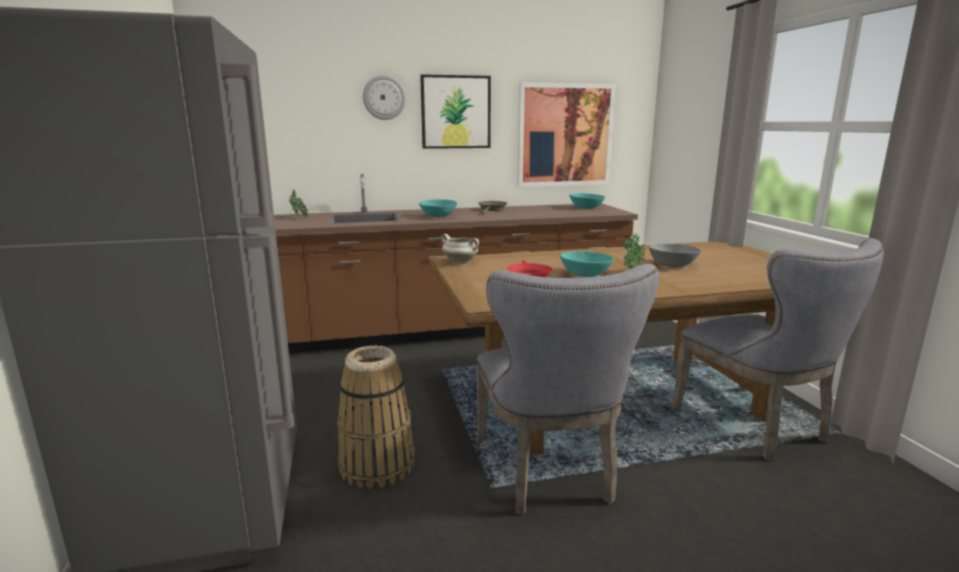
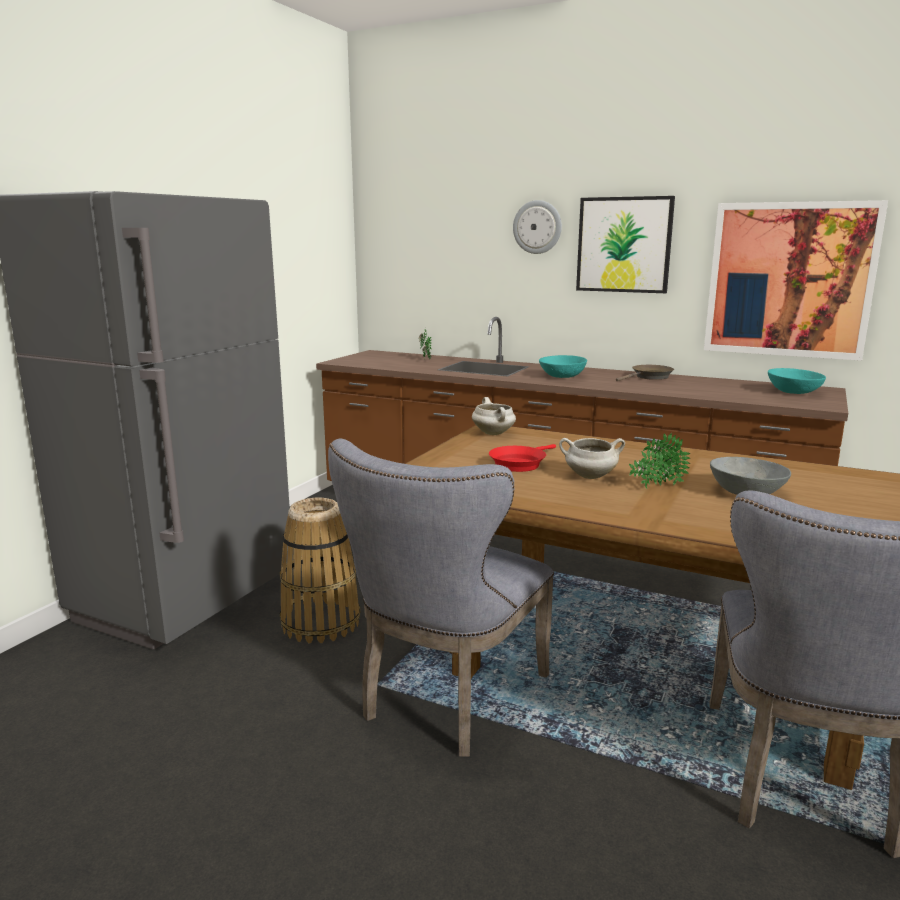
camera: 40 degrees right, 0 degrees up
(585, 275) = (589, 477): turquoise bowl -> white cooking pot

